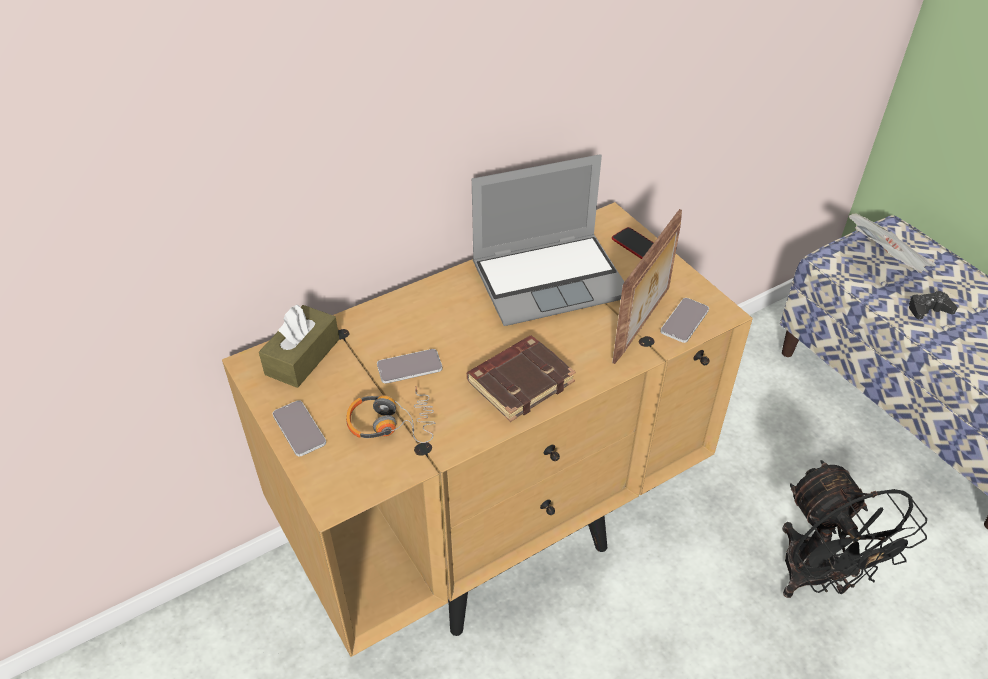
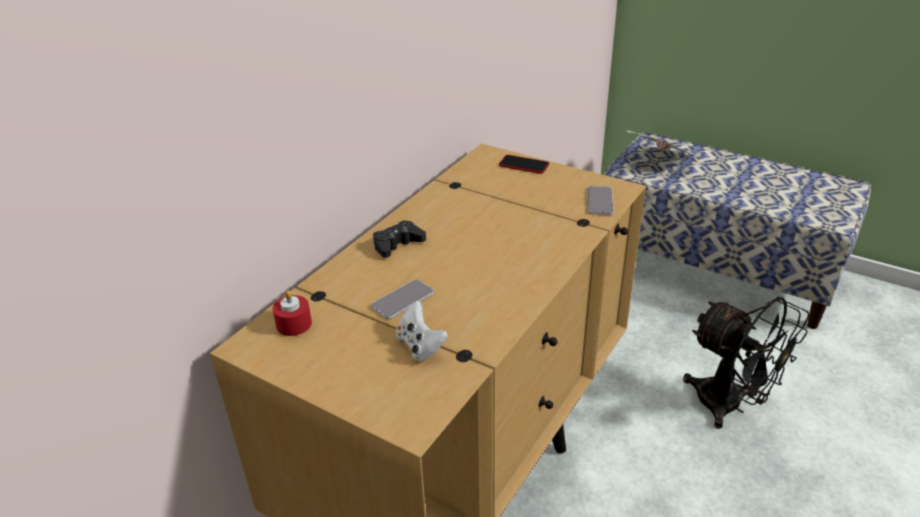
camera: 25 degrees left, 10 degrees down
(299, 429) = (334, 381): phone -> none
(302, 357) = (294, 324): brown tissue box -> red candle
(391, 423) = (420, 346): headphones -> white game controller
(520, 381) = (507, 279): brown book -> none
(550, 279) = (473, 204): laptop -> none
(643, 325) = (571, 212): picture frame -> none
(928, 309) = (710, 180): black game controller -> black game controller (397, 244)

